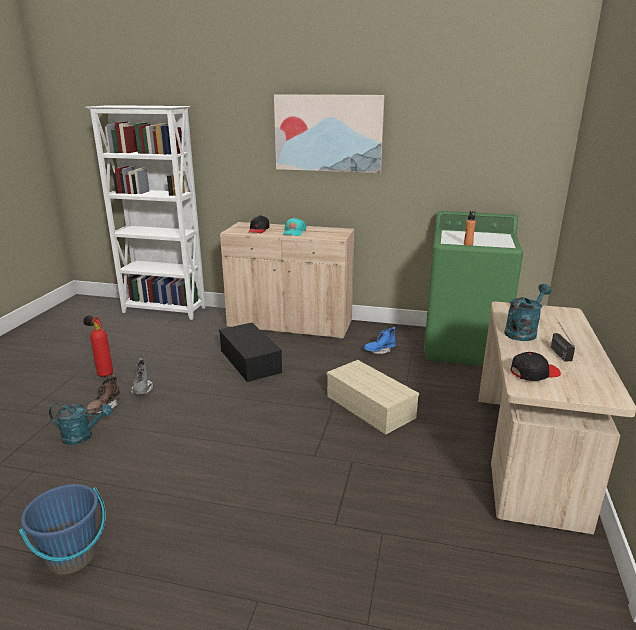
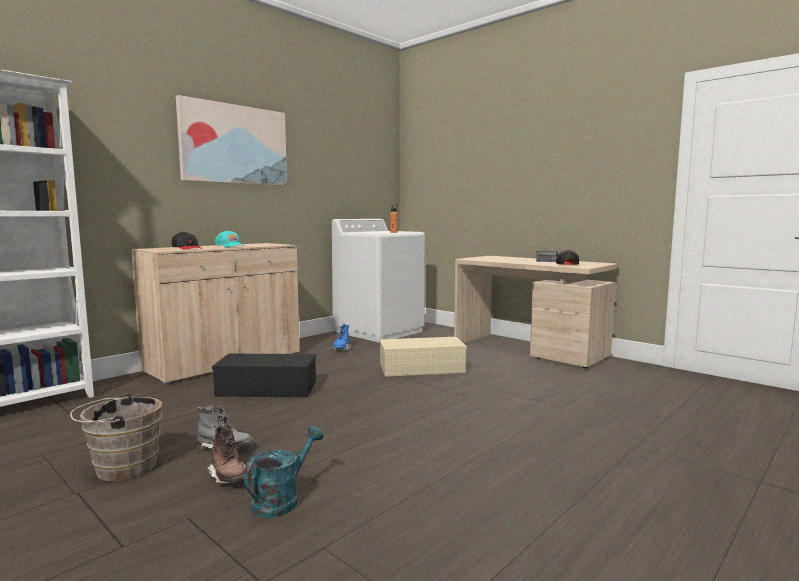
camera: 60 degrees left, 15 degrees down
(72, 556) = (539, 527): blue bucket -> none
(103, 373) = (121, 468): fire extinguisher -> brown bucket
(463, 346) = (379, 331): green washing machine -> white washing machine
(523, 332) = (510, 261): turquoise watering can -> none

